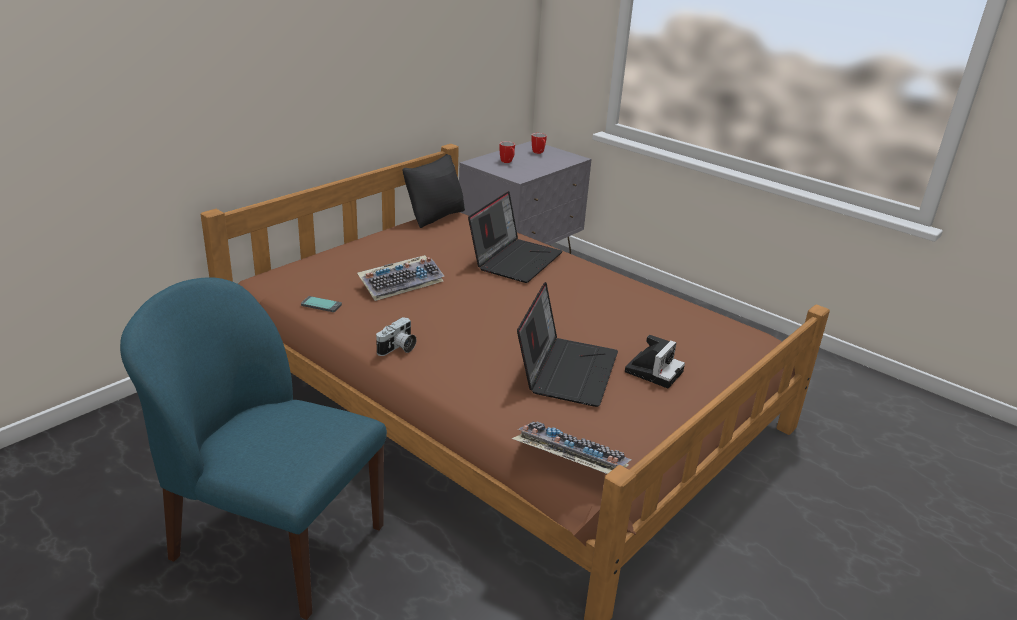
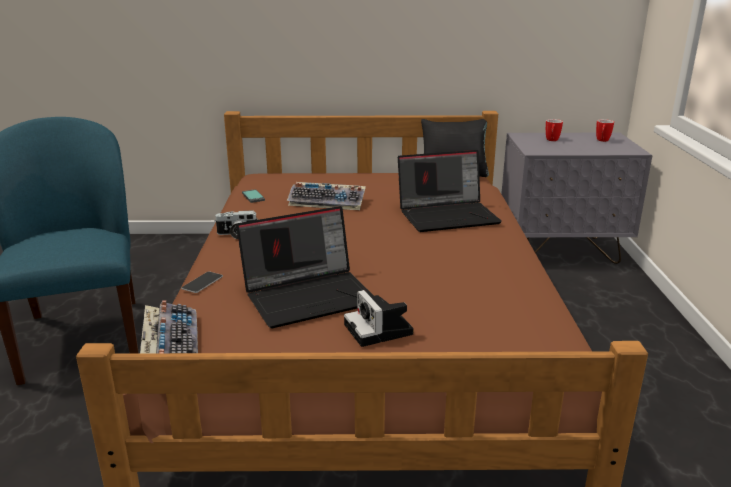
camera: 50 degrees right, 5 degrees down
(471, 402) = (202, 282): none -> phone
(654, 370) = (380, 330): camera -> camera turned 75 degrees clockwise

